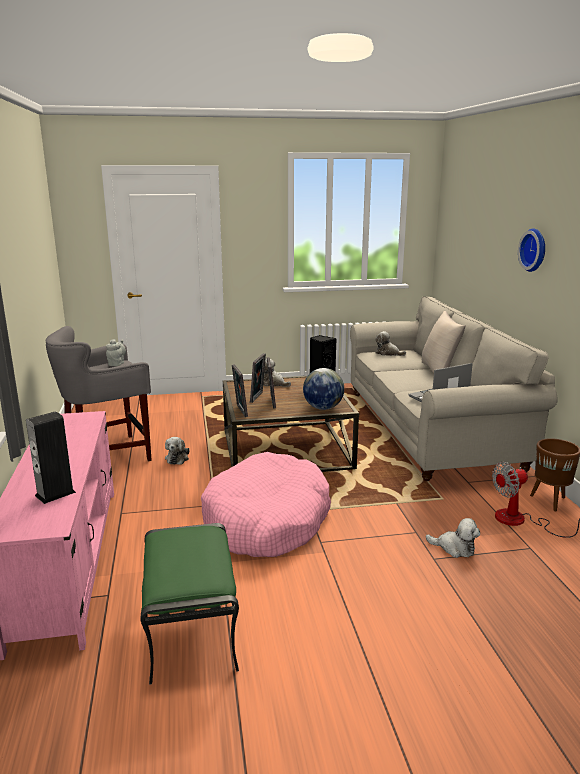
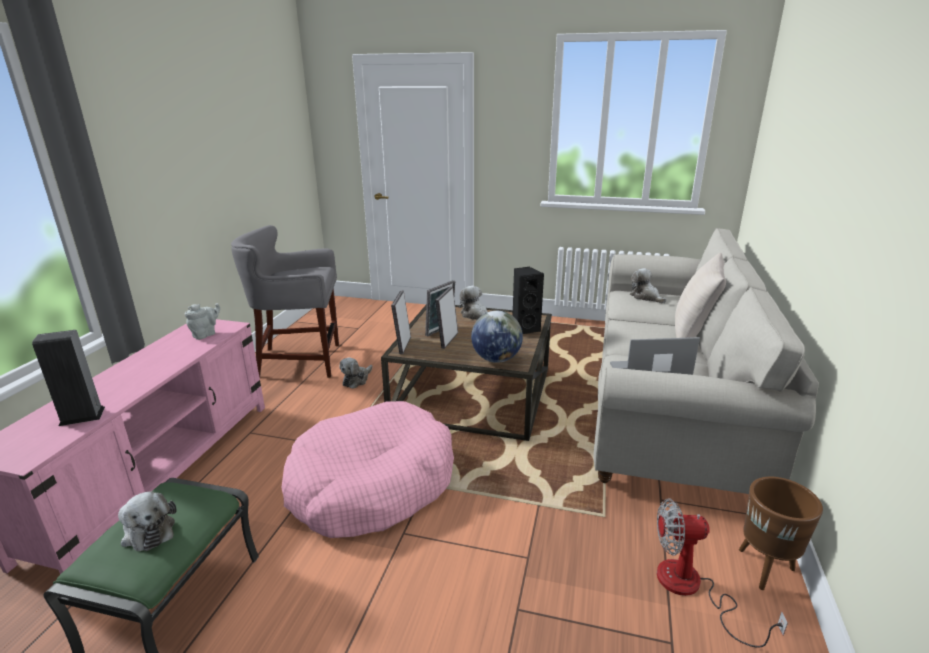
camera: 25 degrees right, 5 degrees up
(117, 363) = (311, 270): grey teapot -> grey teapot (206, 334)
(454, 548) = (559, 602): plush toy -> plush toy (148, 530)
(535, 250) = (836, 178): wall clock -> none

